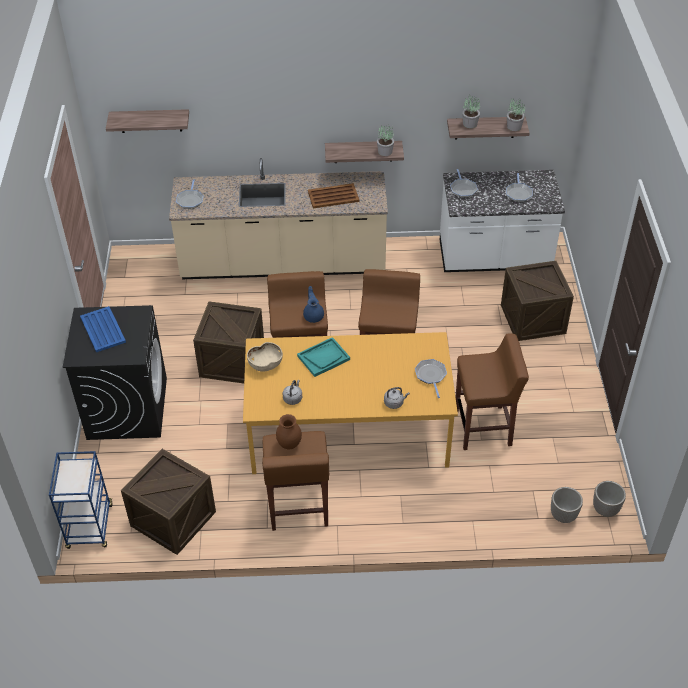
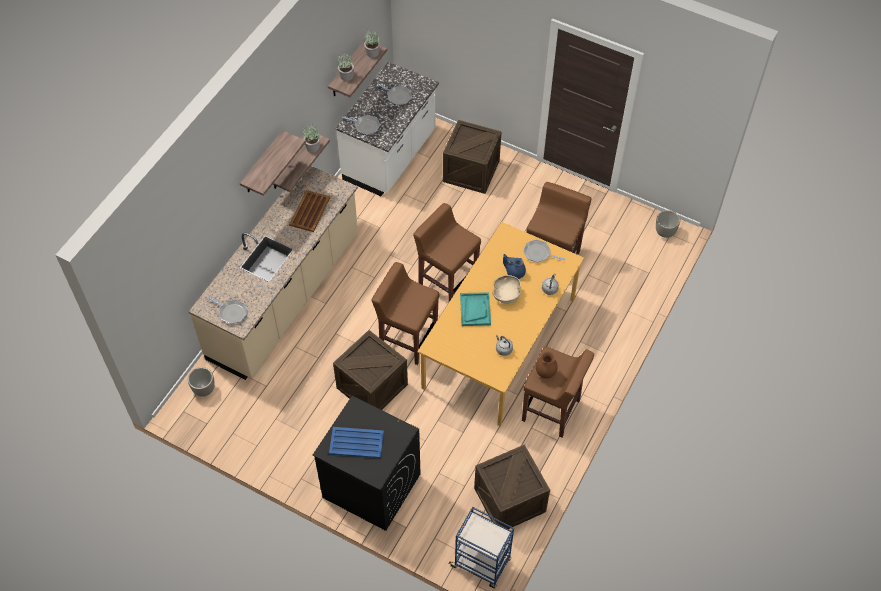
camera: 60 degrees left, 10 degrees up
(150, 121) = (162, 283): shelf -> shelf (262, 164)
(265, 365) = (456, 350): beige bowl -> beige bowl (506, 295)
(313, 316) = (423, 295): blue teapot -> blue teapot (514, 272)
(563, 516) = (656, 258): planter -> planter (204, 389)

